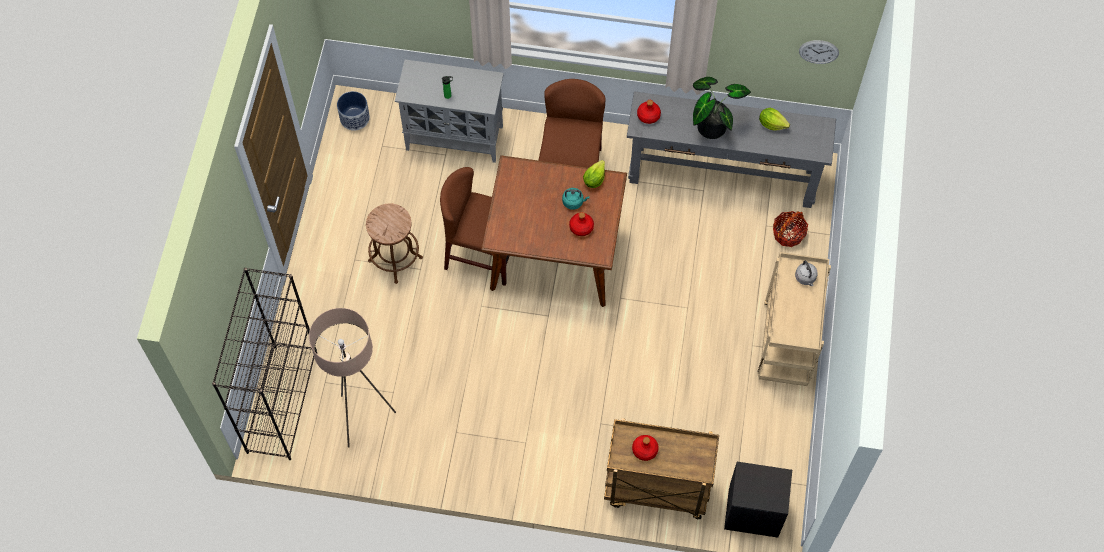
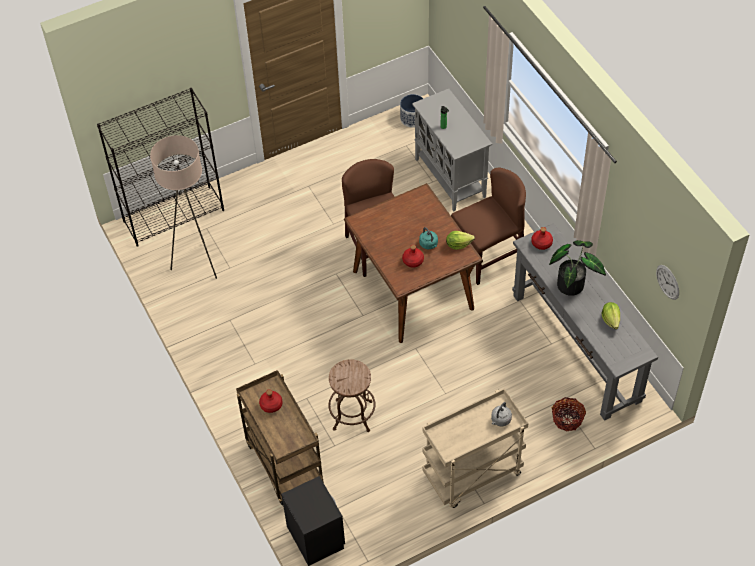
camera: 55 degrees right, 10 degrees down
(395, 259) = (328, 206): brown stool -> brown stool (352, 415)

